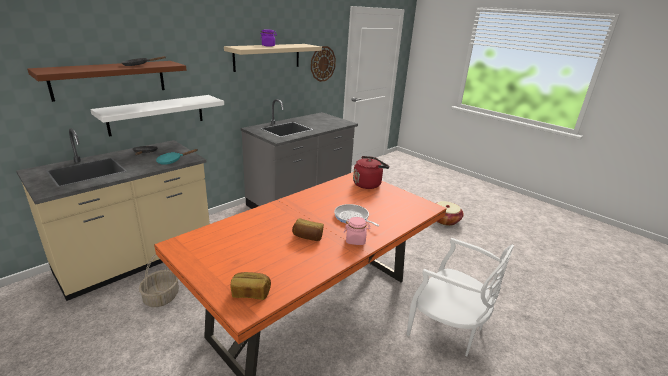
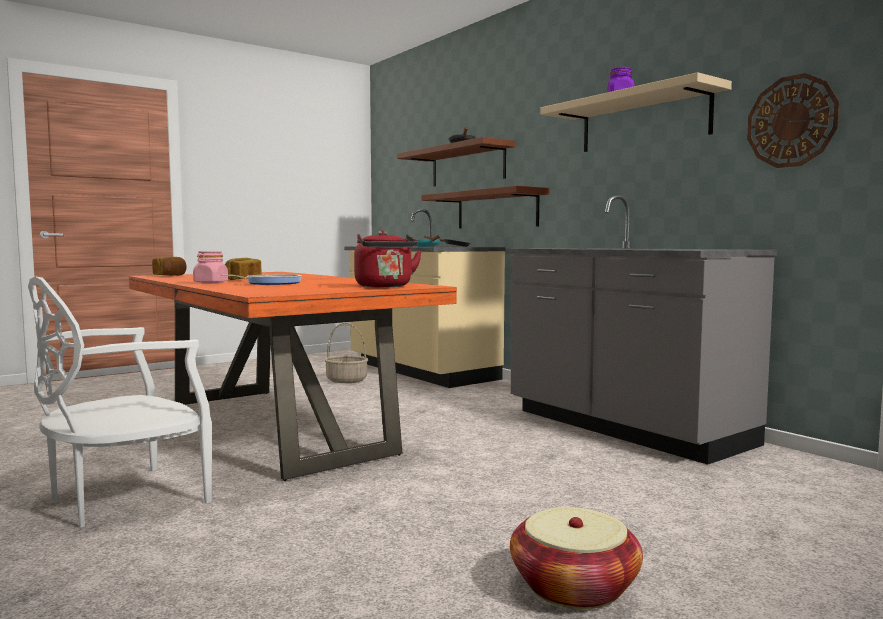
camera: 100 degrees right, 20 degrees down
(157, 114) = (496, 210): white shelf -> brown shelf

